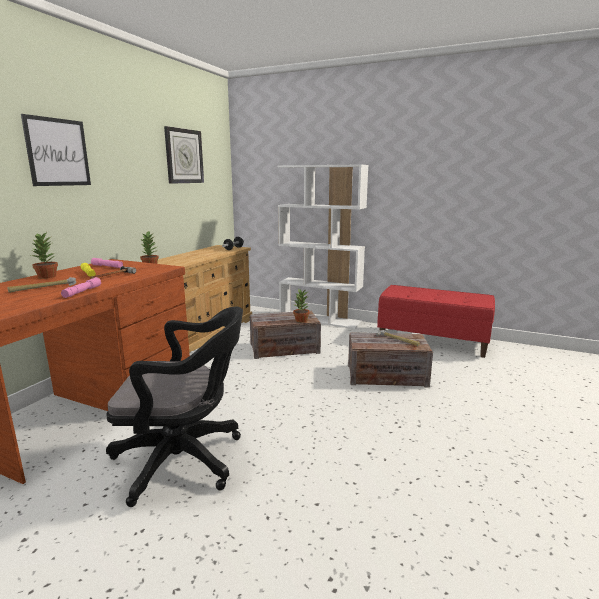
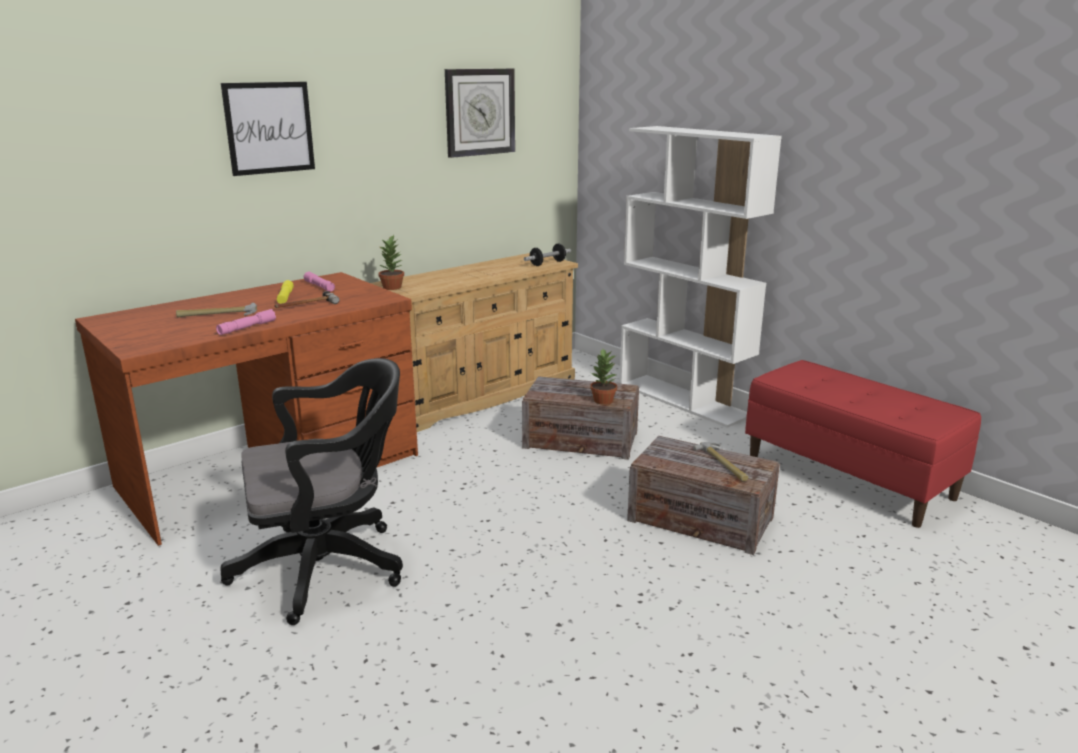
camera: 25 degrees right, 5 degrees up
(47, 276) = (238, 296): potted plant -> none
(185, 460) = (329, 567): black office chair -> black office chair turned 45 degrees counterclockwise

